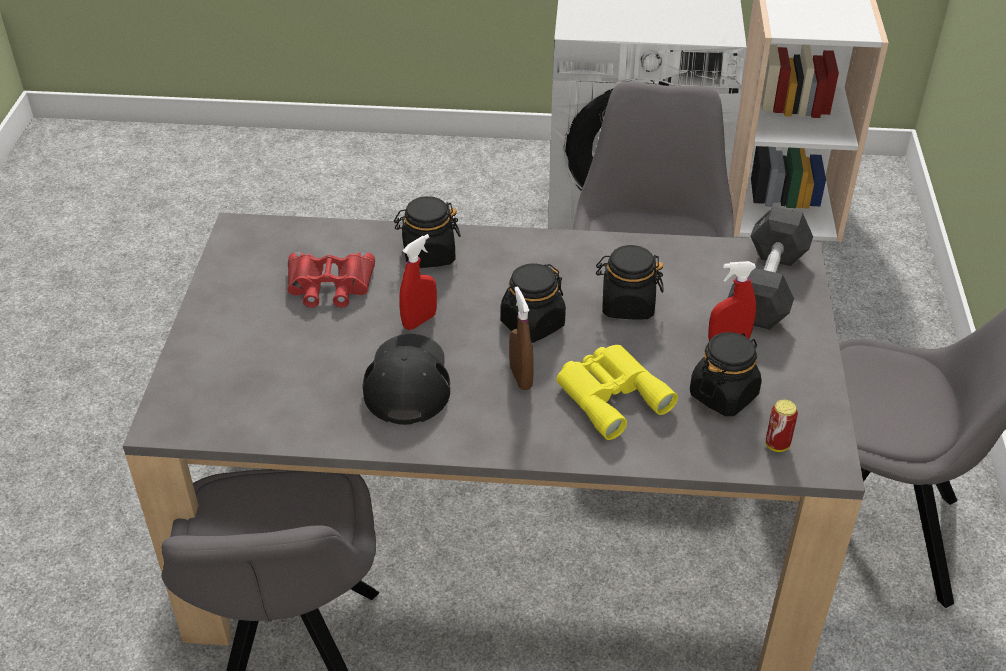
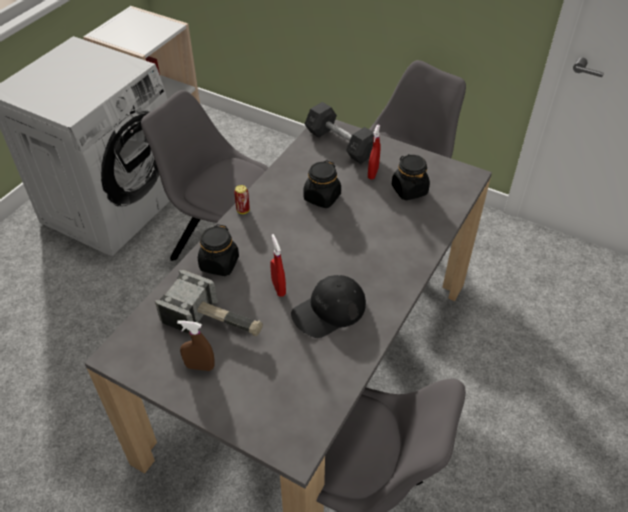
camera: 65 degrees left, 5 degrees up
(330, 286) = (215, 322): red binoculars -> hammer
(407, 381) = (329, 310): black cap -> black cap turned 60 degrees counterclockwise
(520, 377) = (354, 260): brown spray bottle -> brown spray bottle (200, 366)
(532, 324) = (313, 240): black jar -> none
(610, 394) = (386, 229): yellow binoculars -> none
(777, 445) = (451, 186): can -> can (243, 210)

